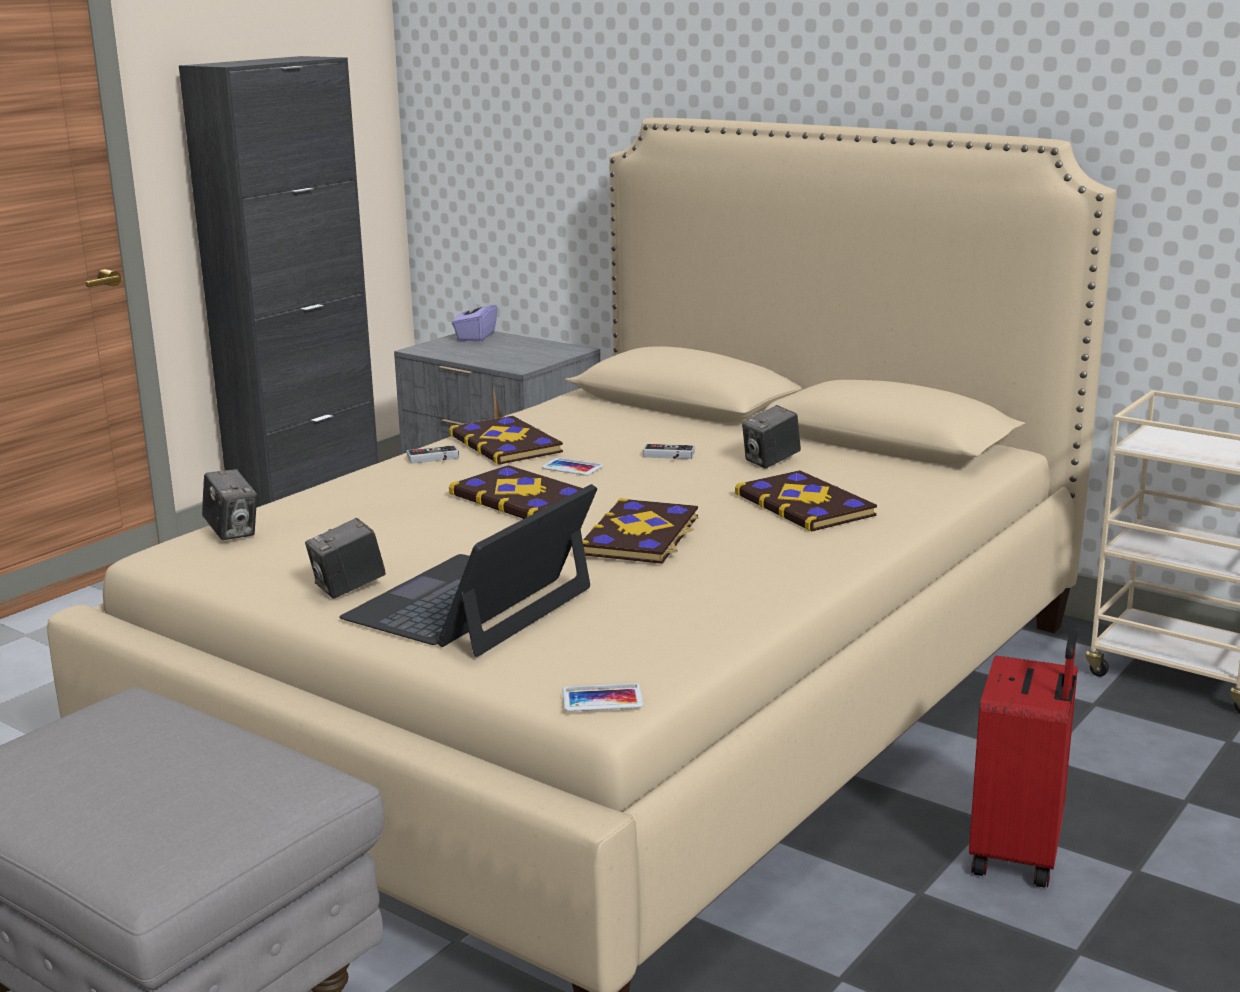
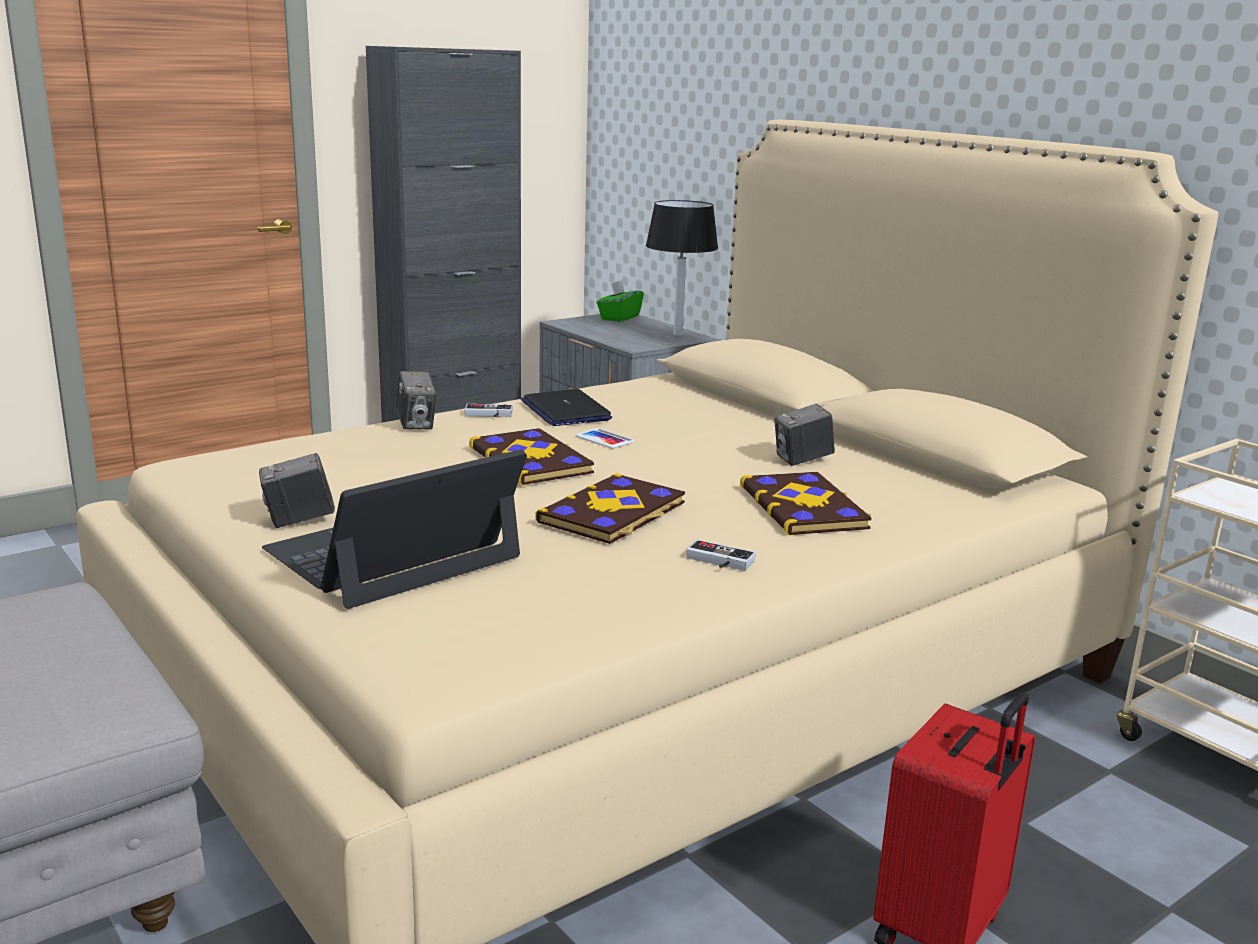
camera: 15 degrees right, 0 degrees up
(232, 532) = (251, 454): camera -> camera (416, 425)
(475, 337) = (619, 318): purple tissue box -> green tissue box
(507, 444) = (565, 410): book -> laptop
(552, 348) = (677, 335): none -> black table lamp
(602, 698) = (429, 677): phone -> none
(668, 456) = (705, 441): game controller -> game controller (718, 562)

